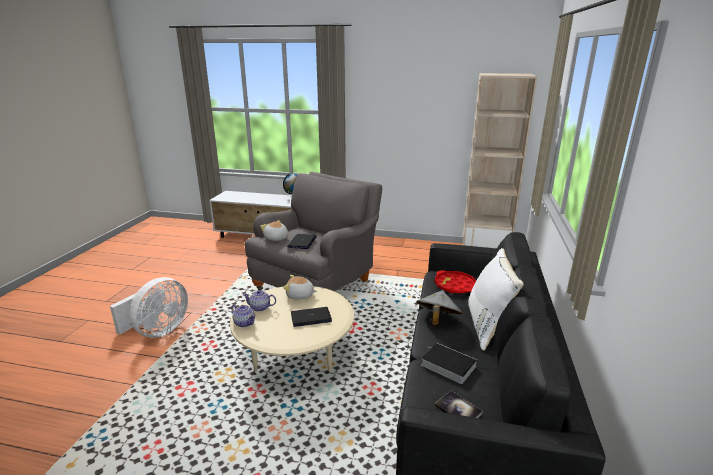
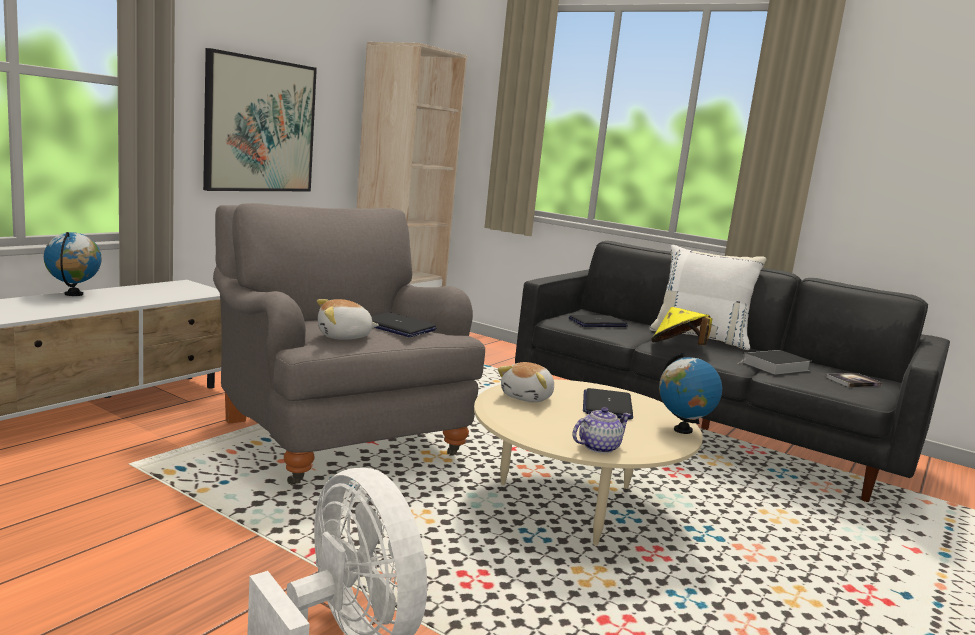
camera: 70 degrees left, 10 degrees down
(260, 308) = (550, 428): teapot -> none
(292, 344) = (682, 430): none -> globe
(400, 128) = (260, 125): none -> picture
(437, 320) = (677, 347): grey hat -> yellow hat
(455, 286) = (597, 323): red tray -> laptop

